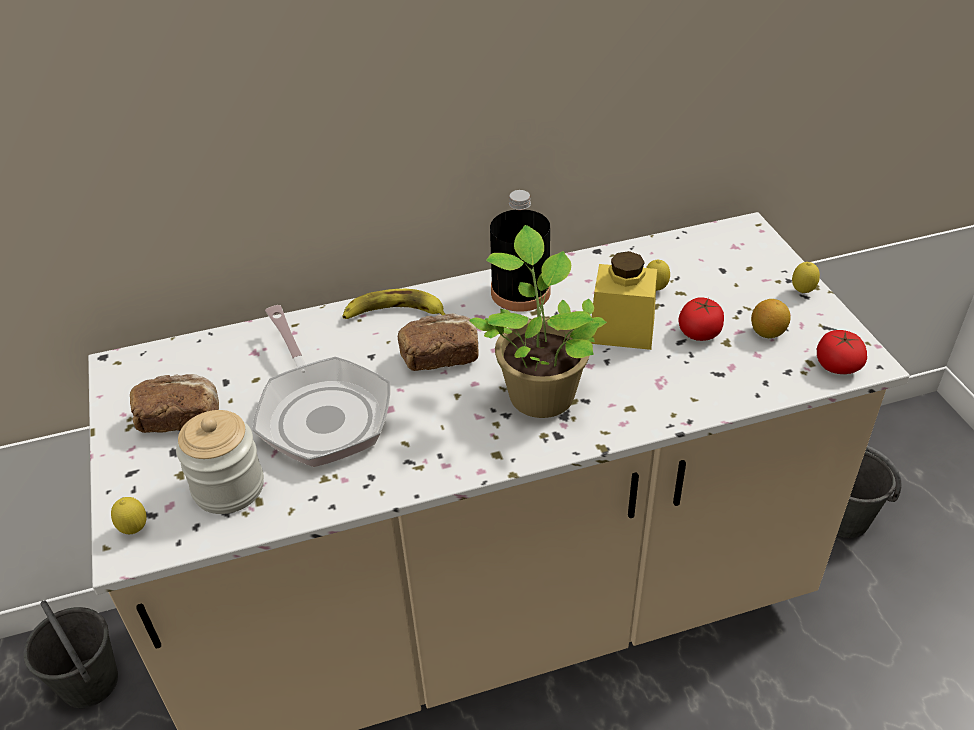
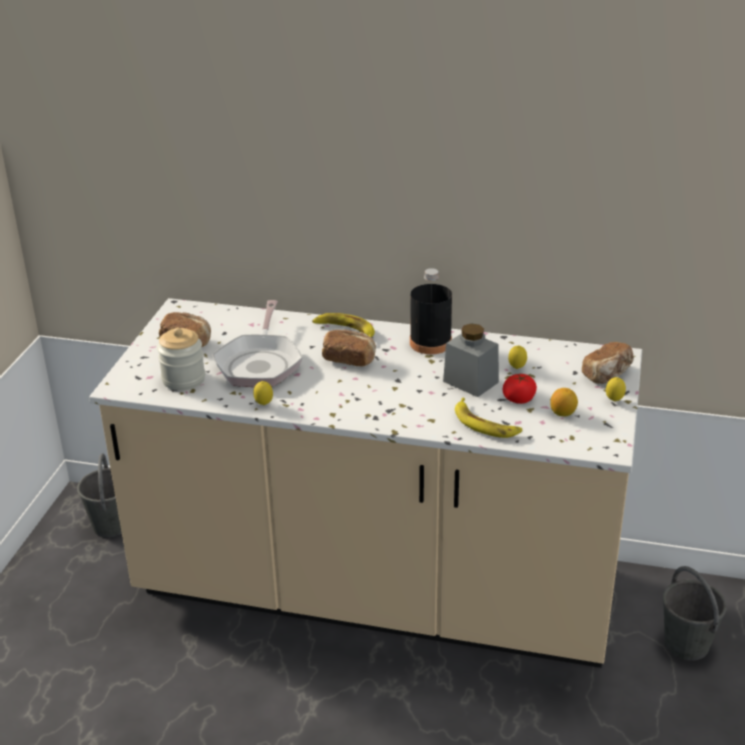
camera: 30 degrees right, 10 degrees down
(135, 530) = (125, 381): lemon -> lemon (264, 404)
(540, 392) = (387, 395): potted plant -> none
(622, 330) = (470, 382): yellow jar -> grey jar
(698, 386) = (485, 424): none -> banana
(760, 259) = (608, 374): none -> bread
(837, 365) = (588, 444): tomato -> none

